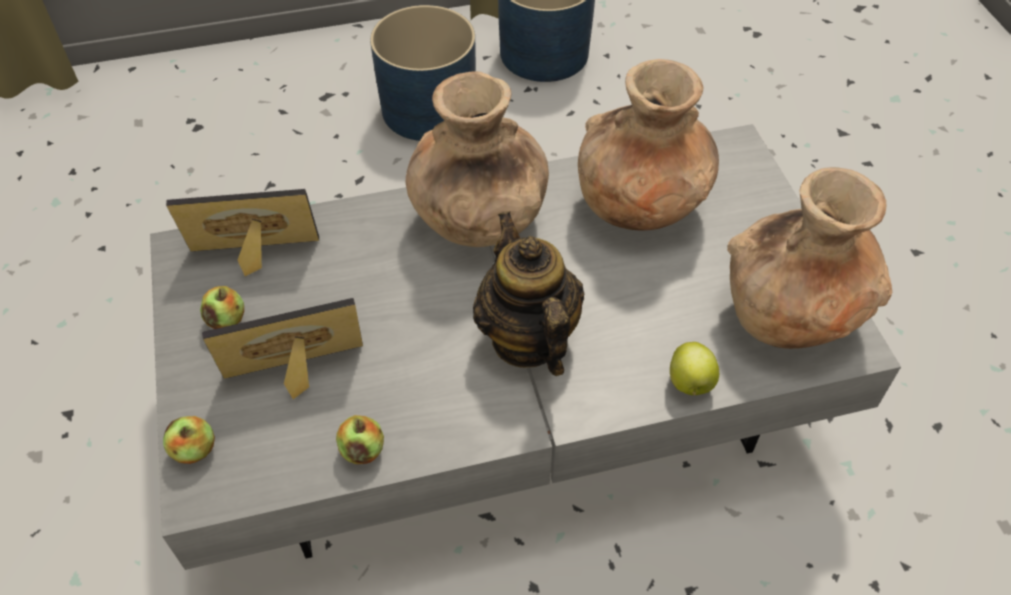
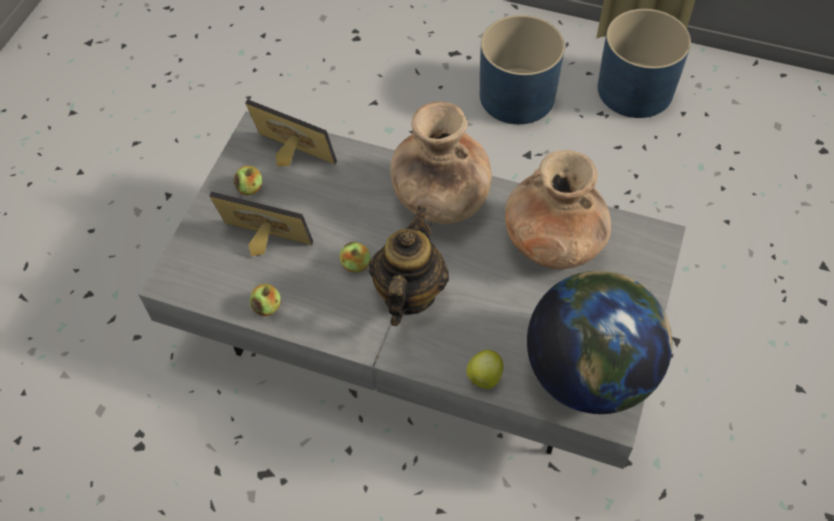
camera: 35 degrees right, 5 degrees up
(194, 450) = (183, 256): apple -> apple (356, 265)
(791, 314) = (589, 372): brown vase -> globe

